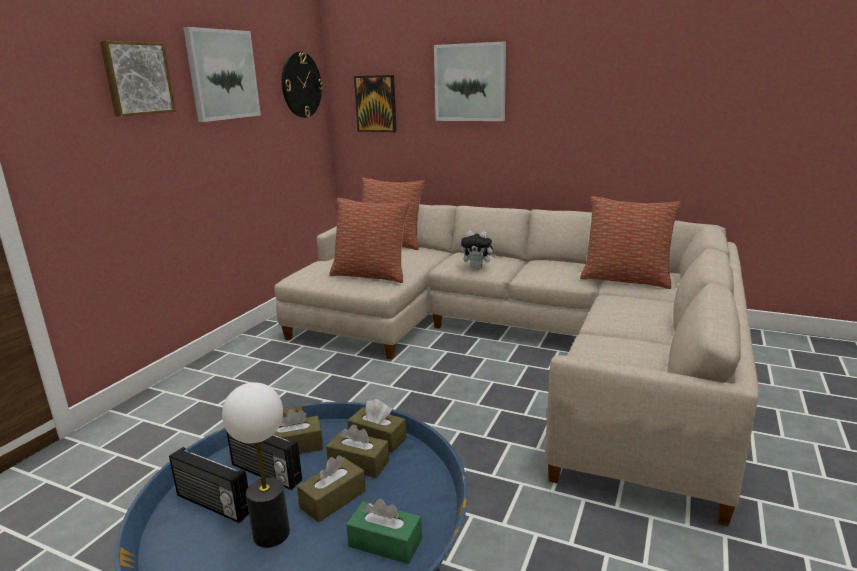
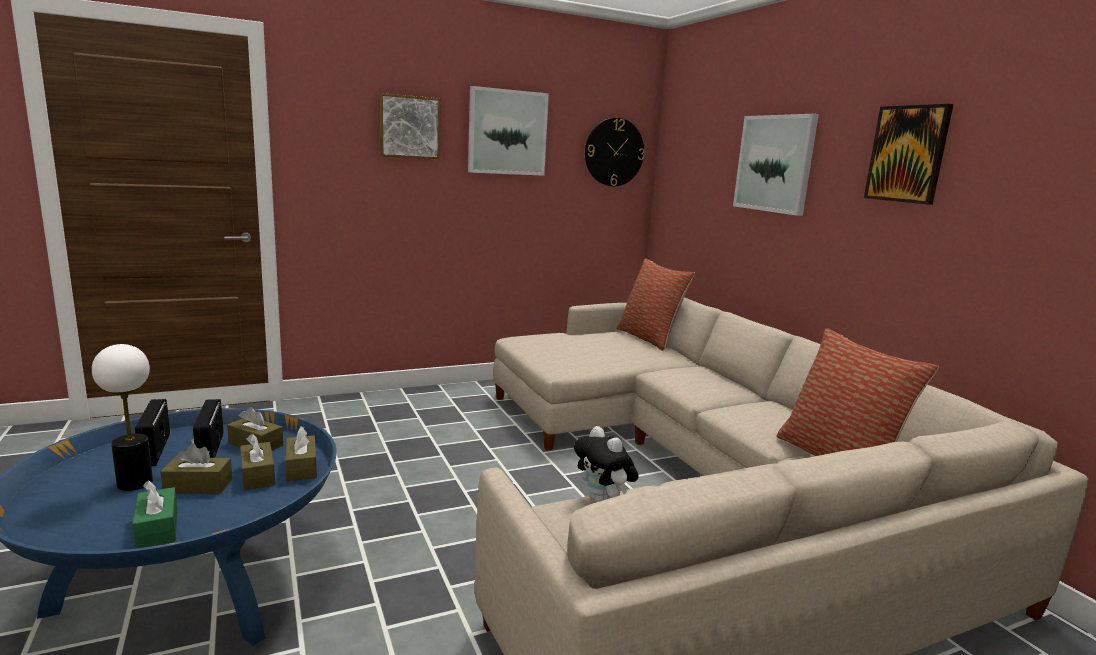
camera: 40 degrees right, 5 degrees down
(371, 275) = (574, 357): pillow -> none
(376, 104) = (689, 180): picture -> picture (907, 154)
(477, 268) = (684, 385): plush toy -> plush toy (603, 501)

